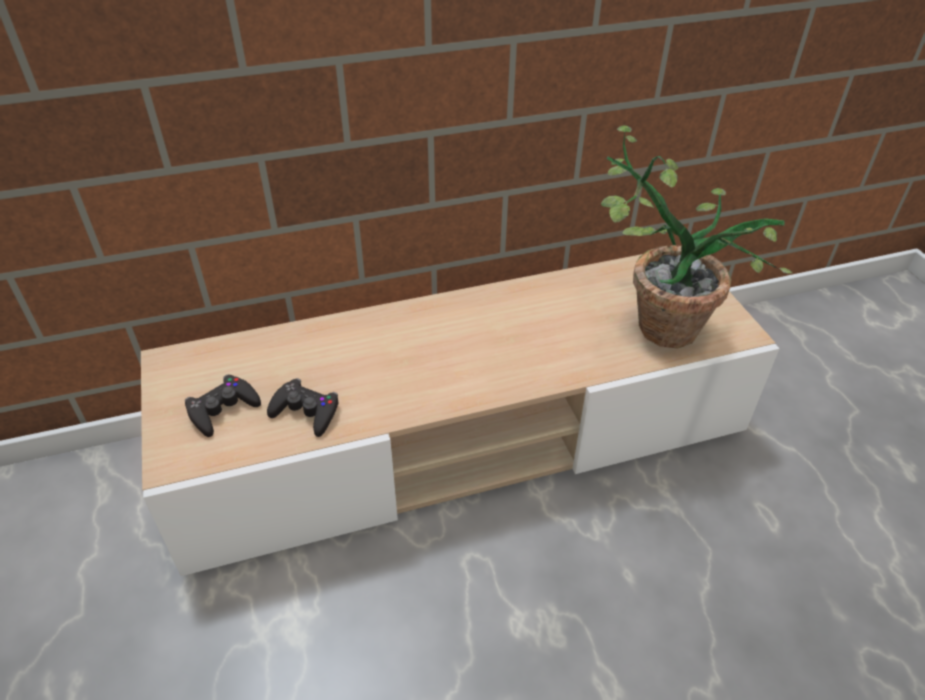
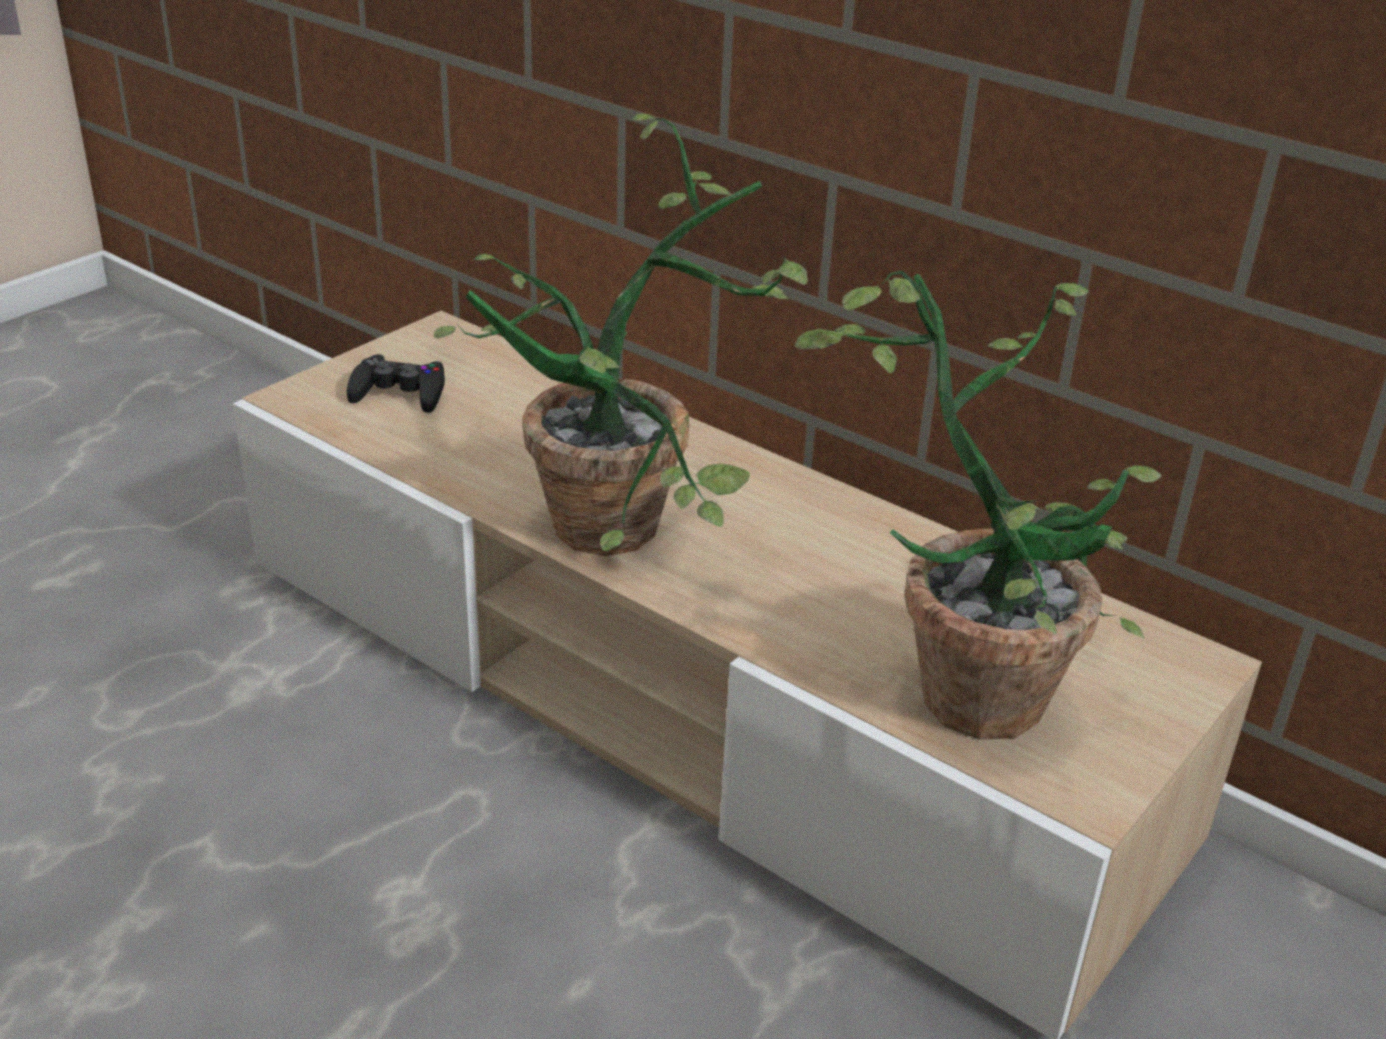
camera: 55 degrees right, 10 degrees down
(306, 412) = (449, 446): black game controller -> none
(455, 373) = (636, 528): none -> potted plant

